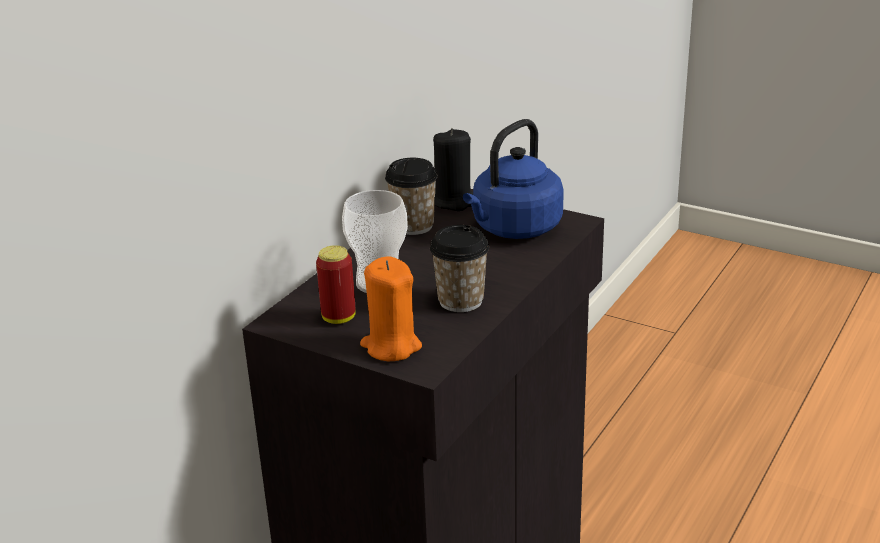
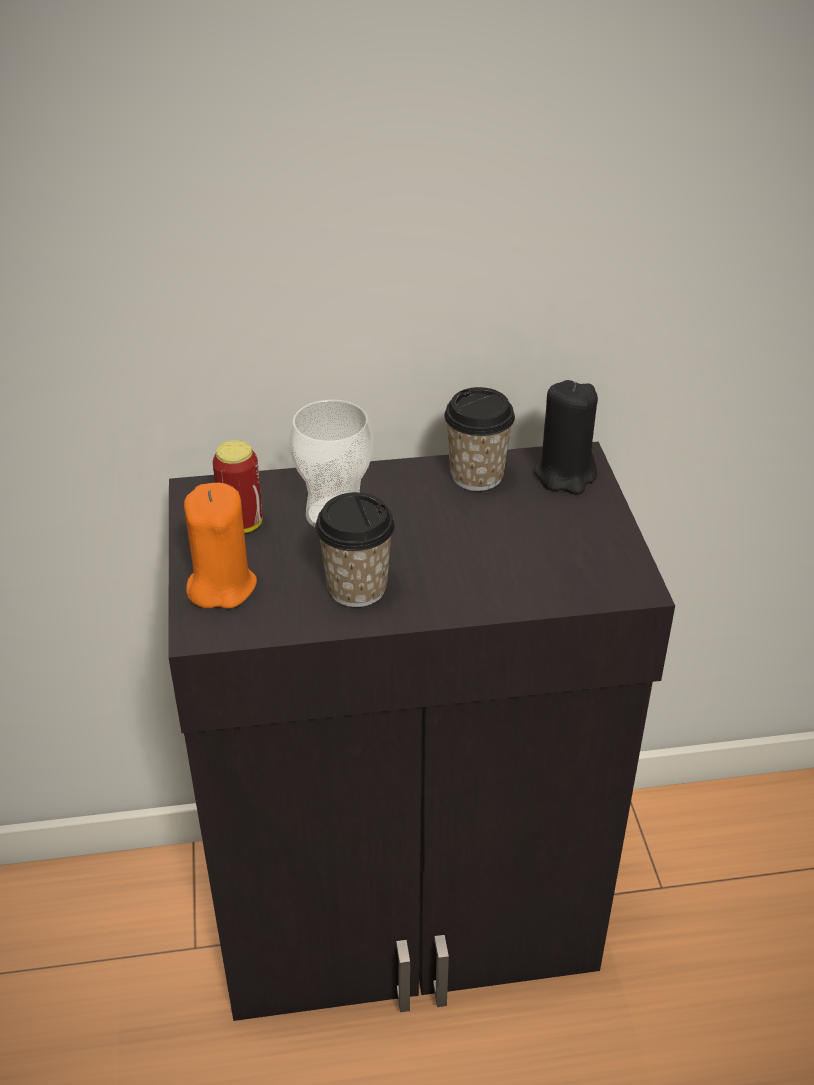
camera: 50 degrees right, 10 degrees up
(514, 229) = (556, 548): blue kettle -> none

